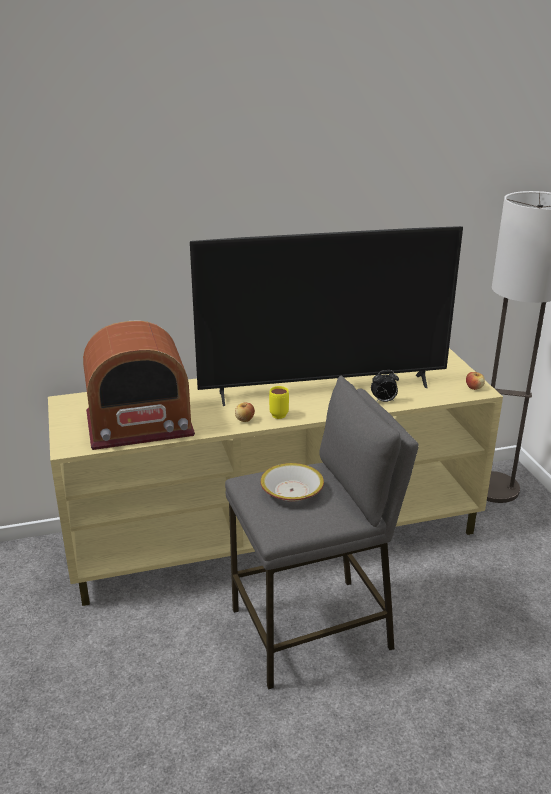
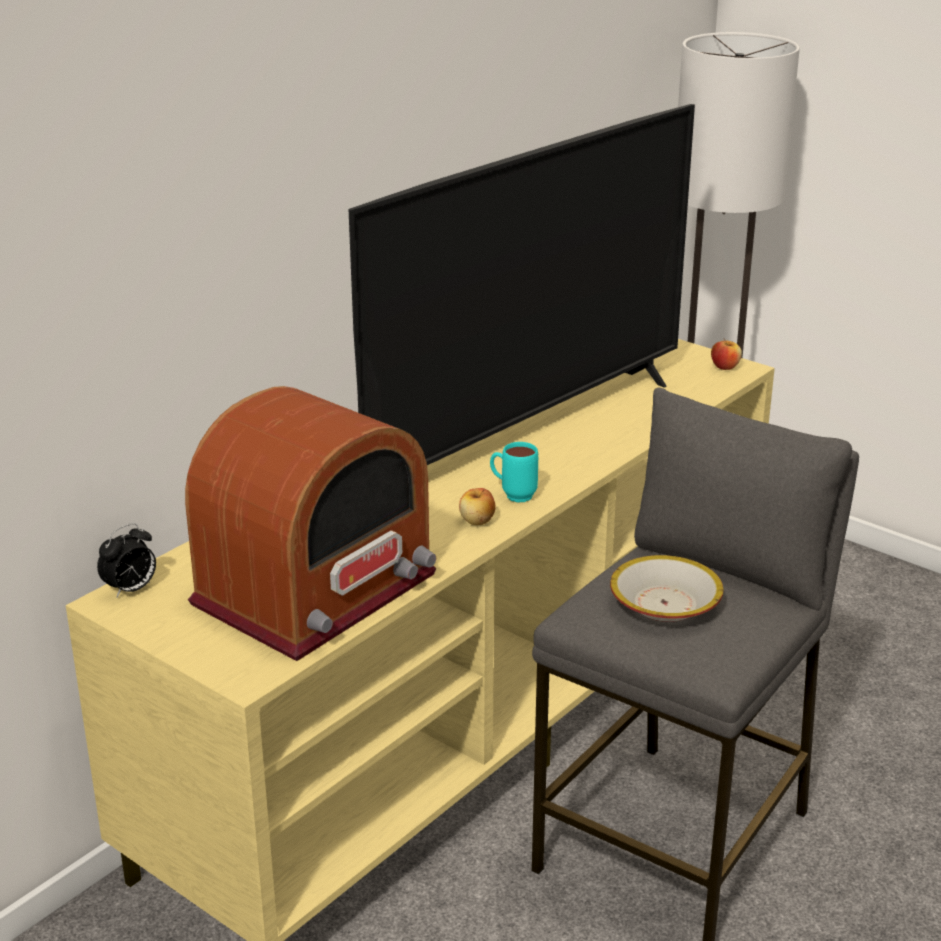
camera: 35 degrees left, 0 degrees up
(277, 414) = (512, 495): yellow mug -> turquoise mug
(383, 401) = (636, 424): alarm clock -> alarm clock (131, 590)

